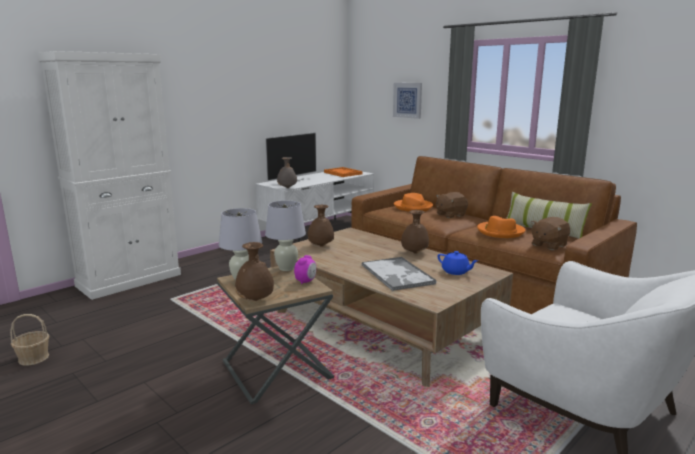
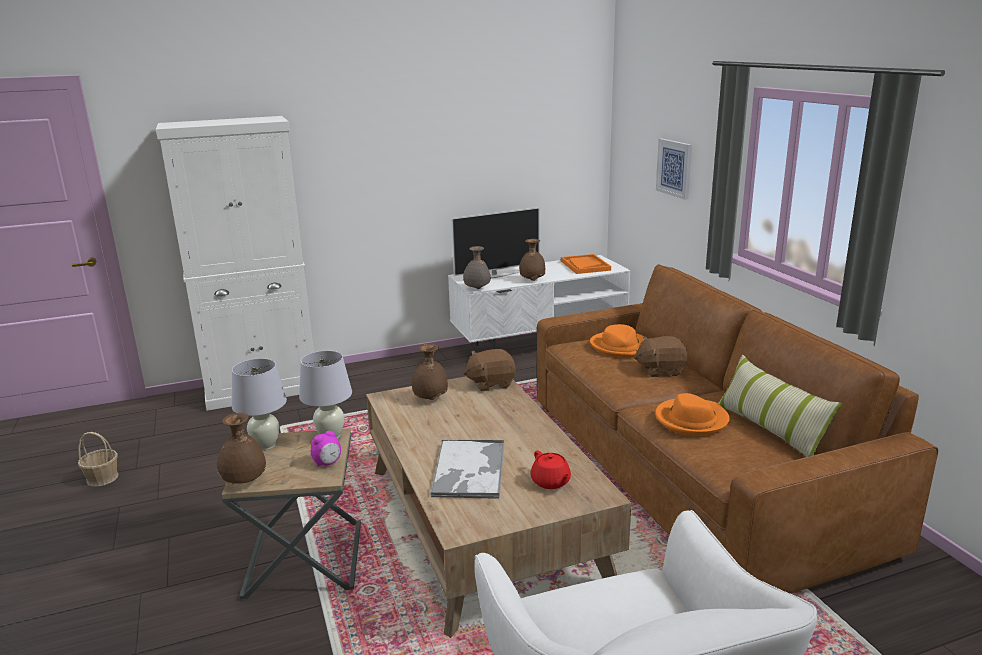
camera: 25 degrees right, 5 degrees up
(414, 253) = (534, 434): brown vase -> brown vase (531, 280)
(456, 272) = (550, 482): blue teapot -> red teapot
(548, 245) = (737, 462): brown plush toy -> brown plush toy (490, 383)

